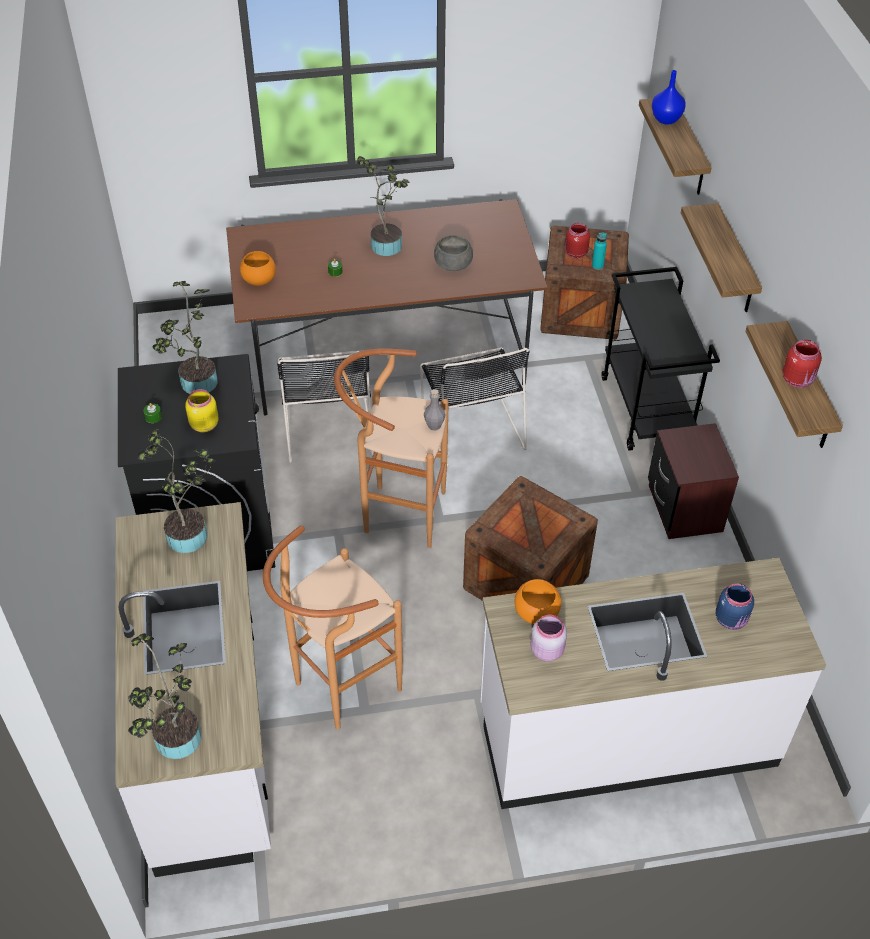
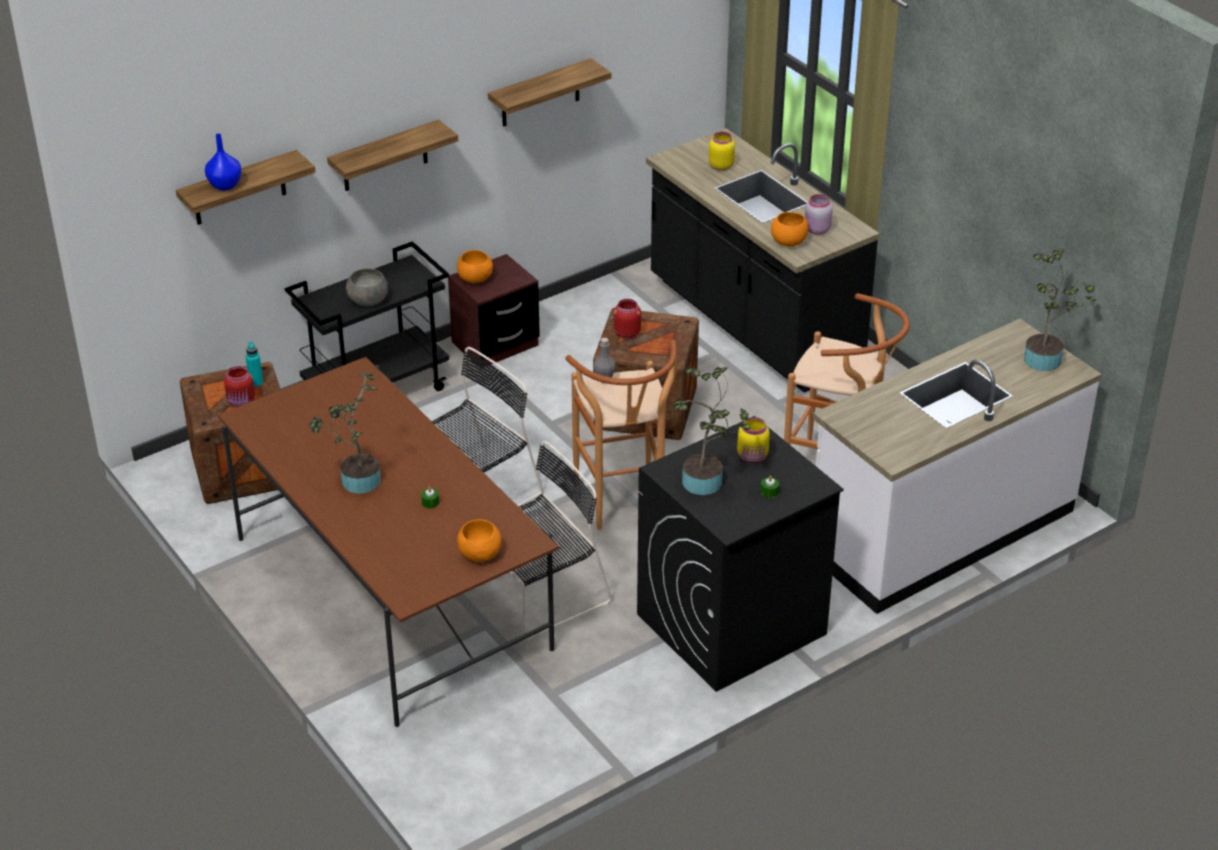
camera: 115 degrees left, 10 degrees down
(190, 534) = (869, 425): potted plant -> none
(452, 264) = (366, 425): grey bowl -> grey bowl (368, 300)
(626, 735) = (752, 325): white counter -> black counter
(701, 439) = (475, 279): none -> orange bowl
(731, 619) = (720, 166): blue jar -> yellow jar
(798, 380) = (556, 79): red jar -> red jar (626, 333)

